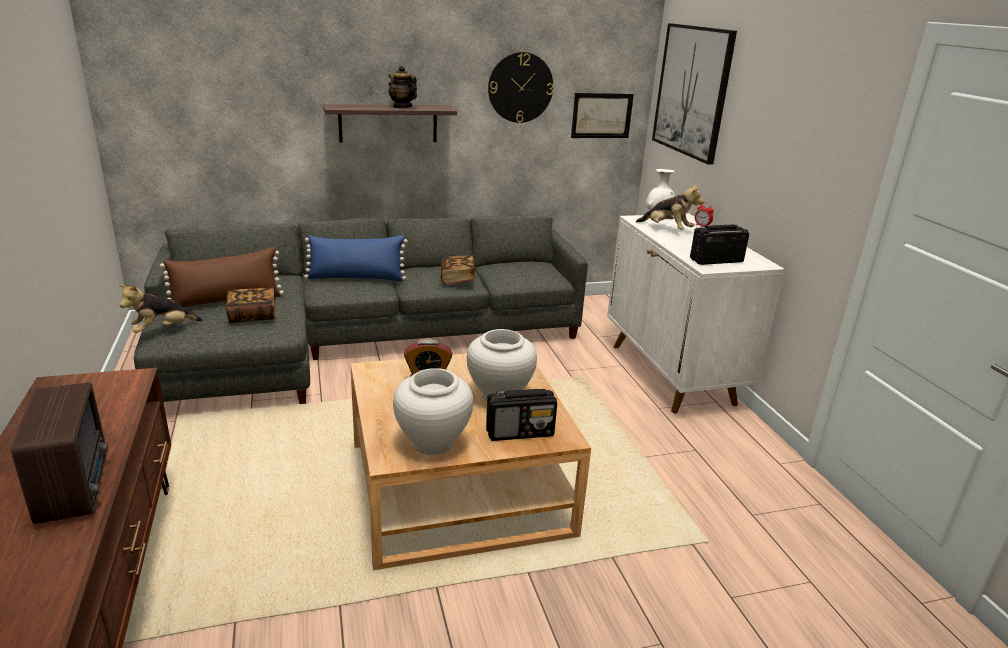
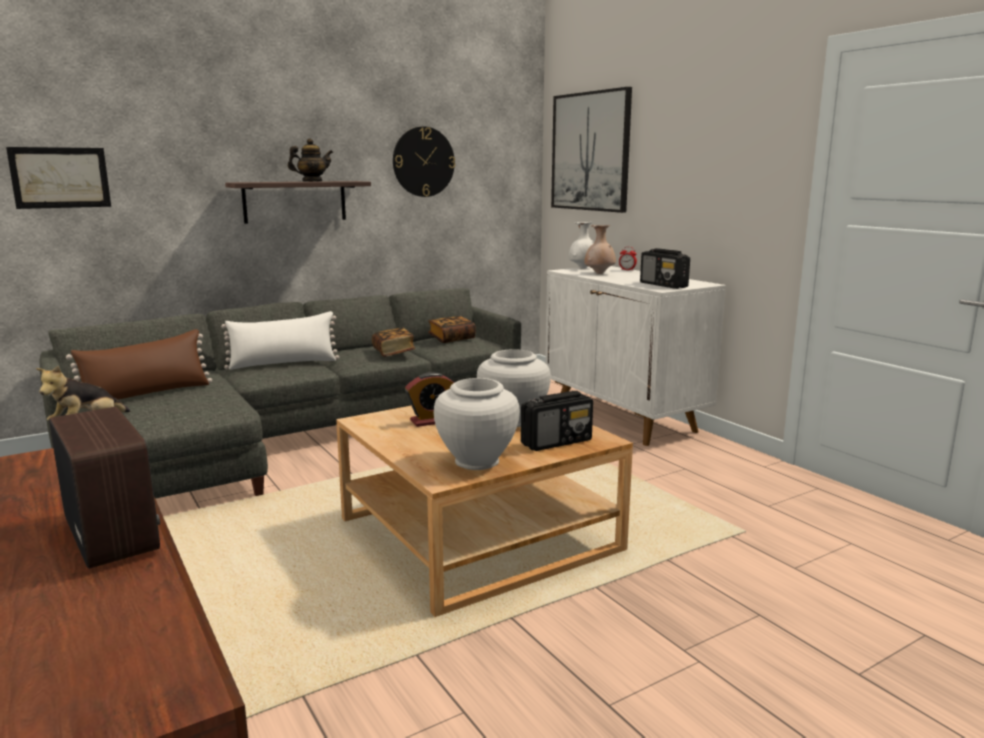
camera: 15 degrees left, 10 degrees down
(252, 315) = (188, 401): book -> book (451, 339)
(356, 278) = (283, 363): blue pillow -> white pillow
(402, 107) = (312, 181): teapot -> teapot turned 135 degrees clockwise
(601, 115) = (500, 188): picture -> picture (60, 177)
(667, 229) = (599, 273): plush toy -> beige vase
(715, 260) = (663, 285): radio -> radio turned 90 degrees counterclockwise

